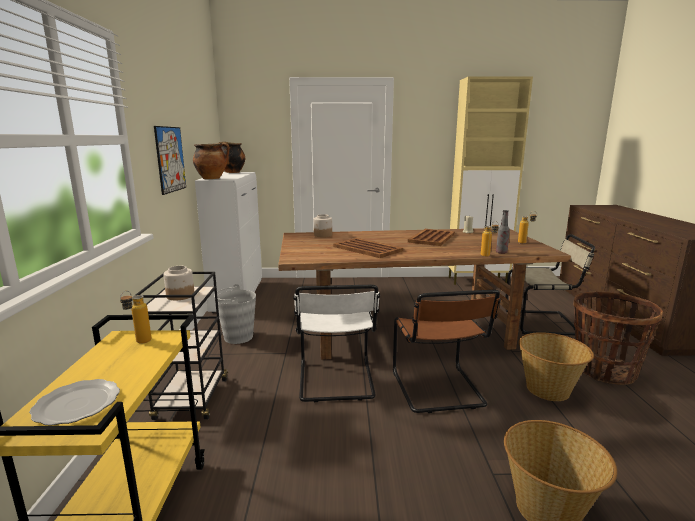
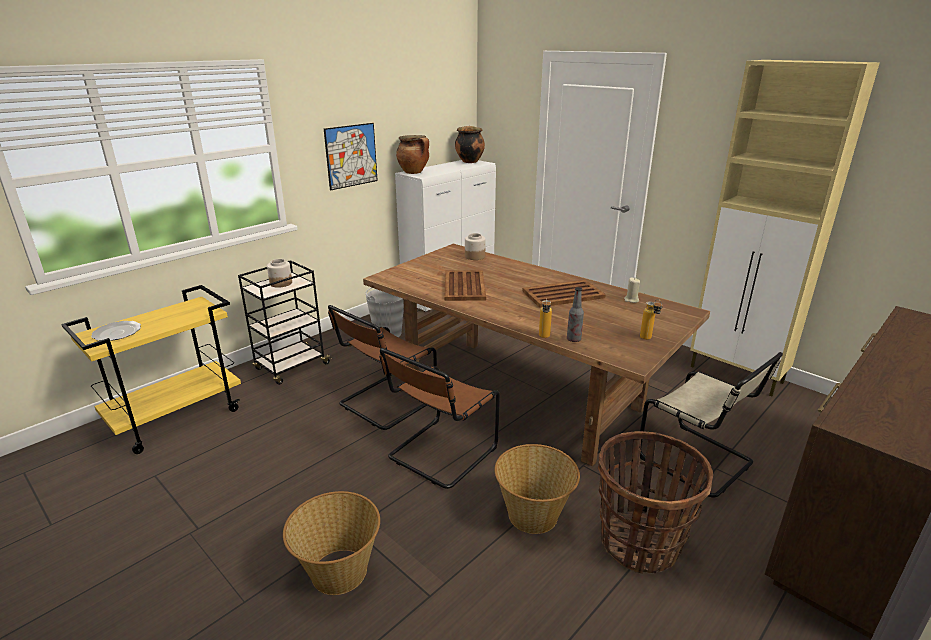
camera: 45 degrees right, 10 degrees up
(139, 343) = (193, 310): bottle -> none
(336, 382) = (385, 403): white chair -> brown chair

